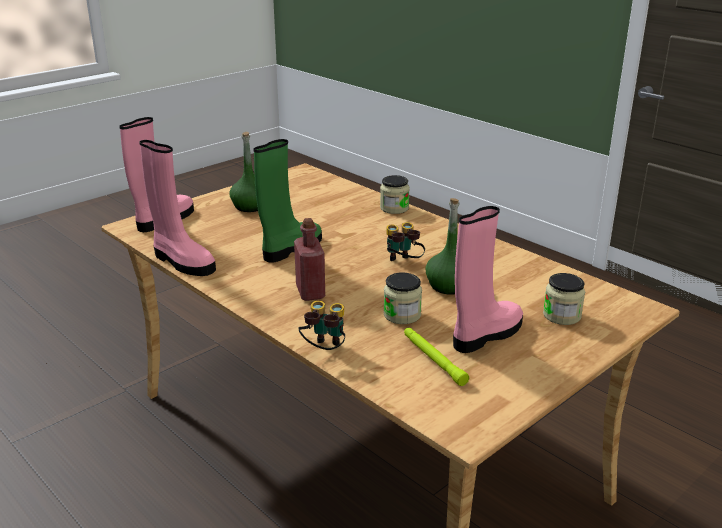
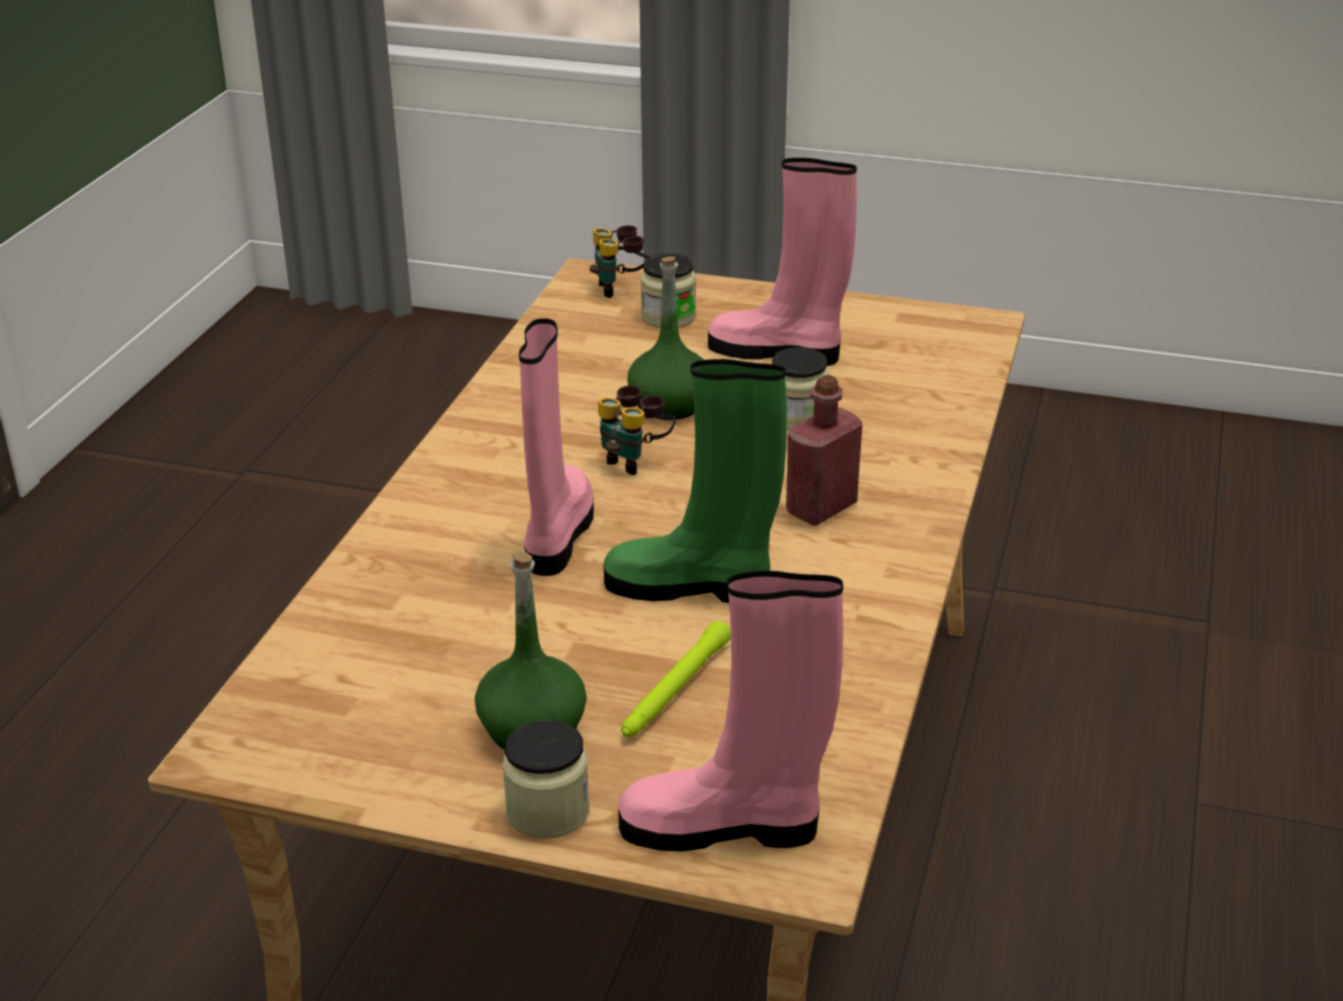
camera: 120 degrees left, 5 degrees up
(182, 262) = (876, 689): pink boot -> pink boot (557, 534)
(324, 350) = (955, 443): binoculars -> binoculars (623, 289)
(394, 208) = (391, 538): jar -> jar (548, 811)
(433, 359) = (876, 370): green flashlight -> green flashlight (674, 690)

